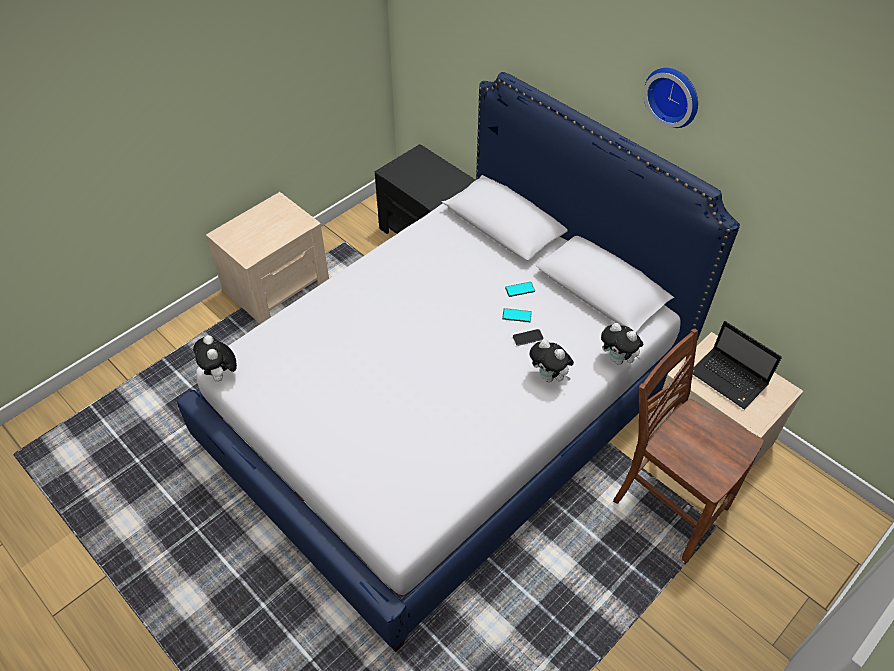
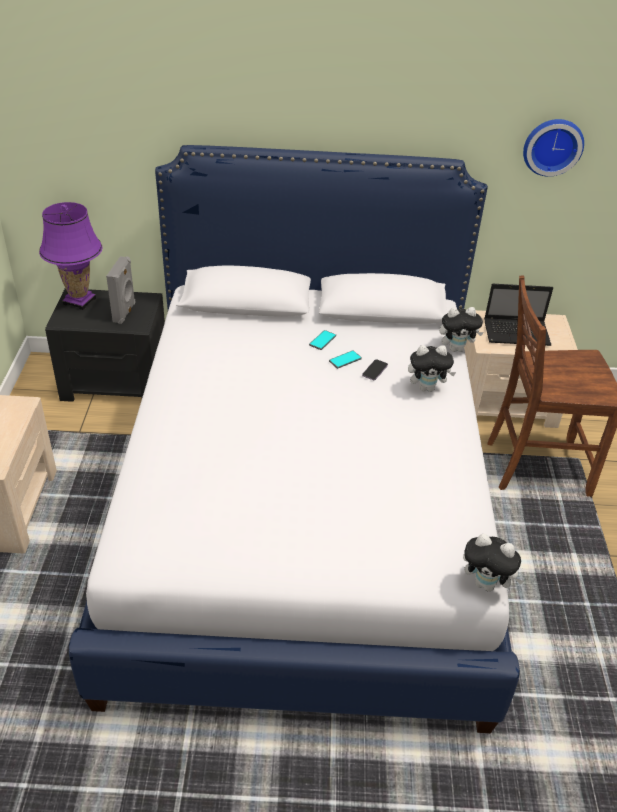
camera: 45 degrees left, 10 degrees down
(221, 375) = (131, 571): plush toy -> plush toy (487, 584)
(417, 160) = (79, 301): none -> purple table lamp
(437, 185) = (125, 312): none -> grey speaker
(674, 95) = (388, 90): wall clock -> wall clock (552, 146)

